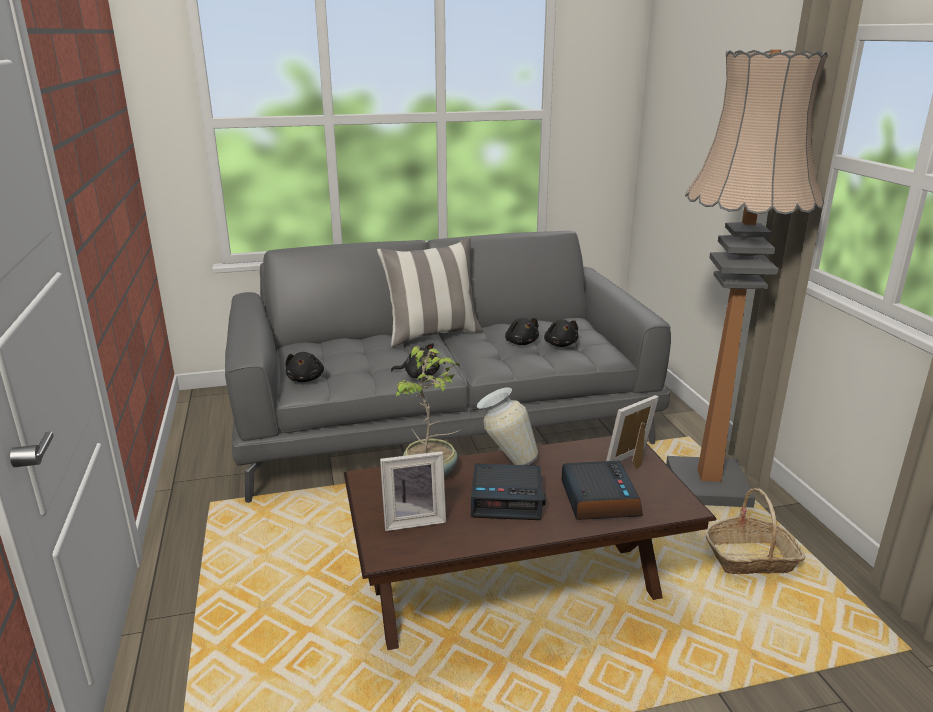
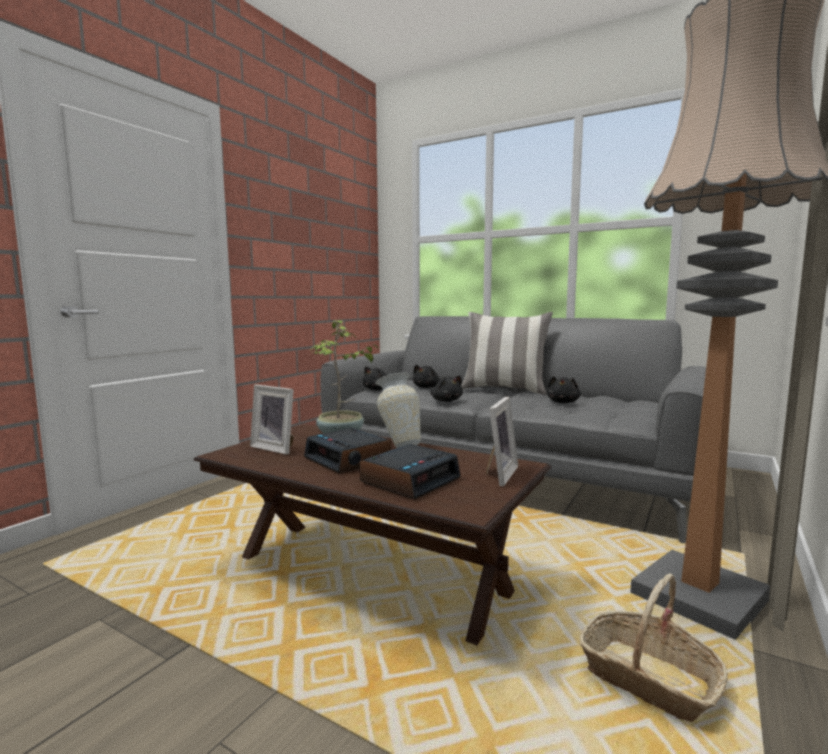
camera: 45 degrees right, 15 degrees down
(560, 344) = (597, 408): black plush toy -> black plush toy (427, 387)
(633, 461) = (497, 474): picture frame -> picture frame turned 105 degrees clockwise

